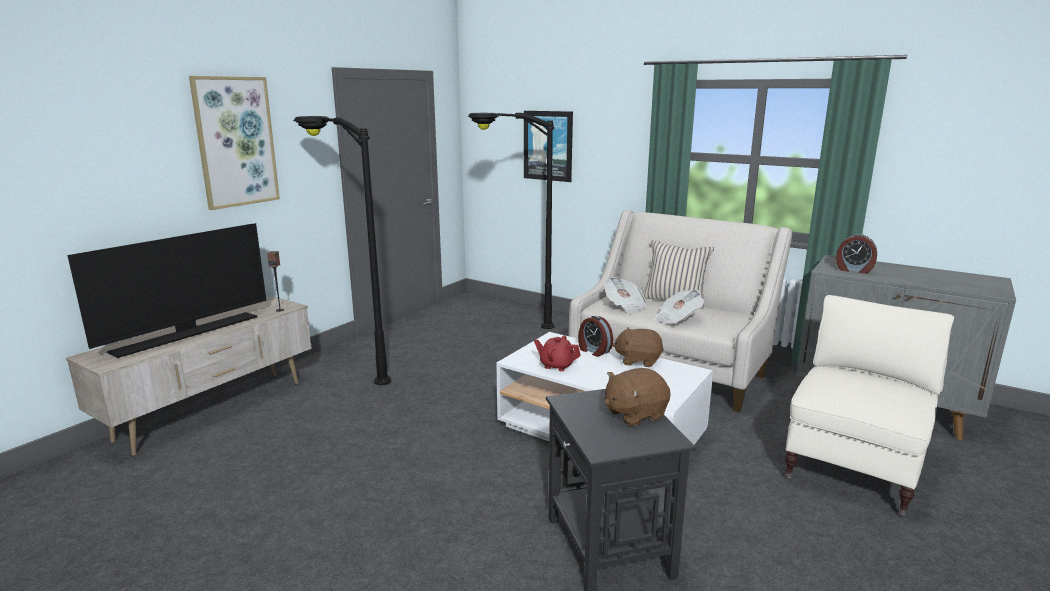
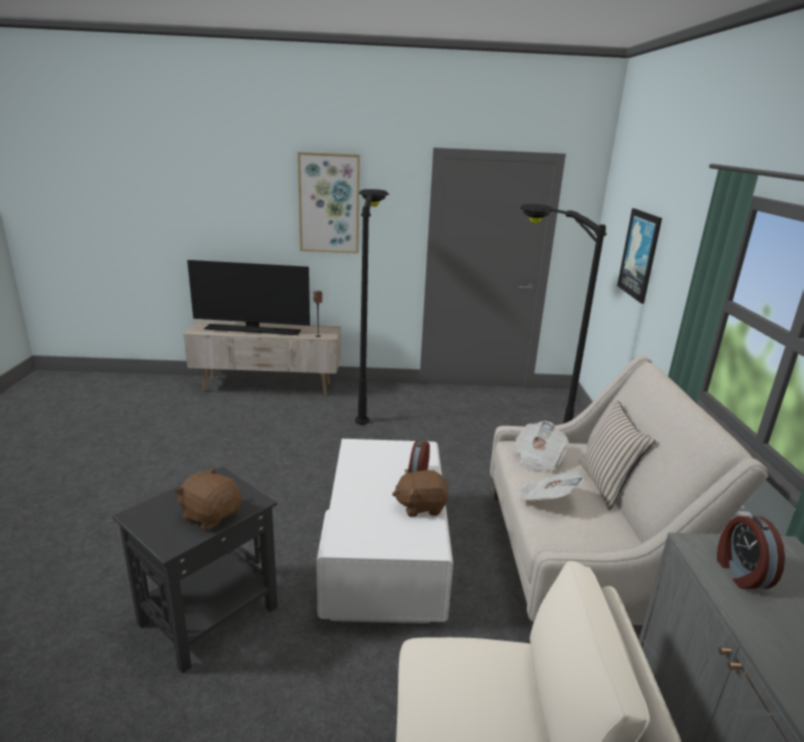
camera: 55 degrees right, 5 degrees up
(556, 365) = (362, 466): red teapot -> none
(638, 360) = (420, 506): brown plush toy -> brown plush toy turned 75 degrees counterclockwise

